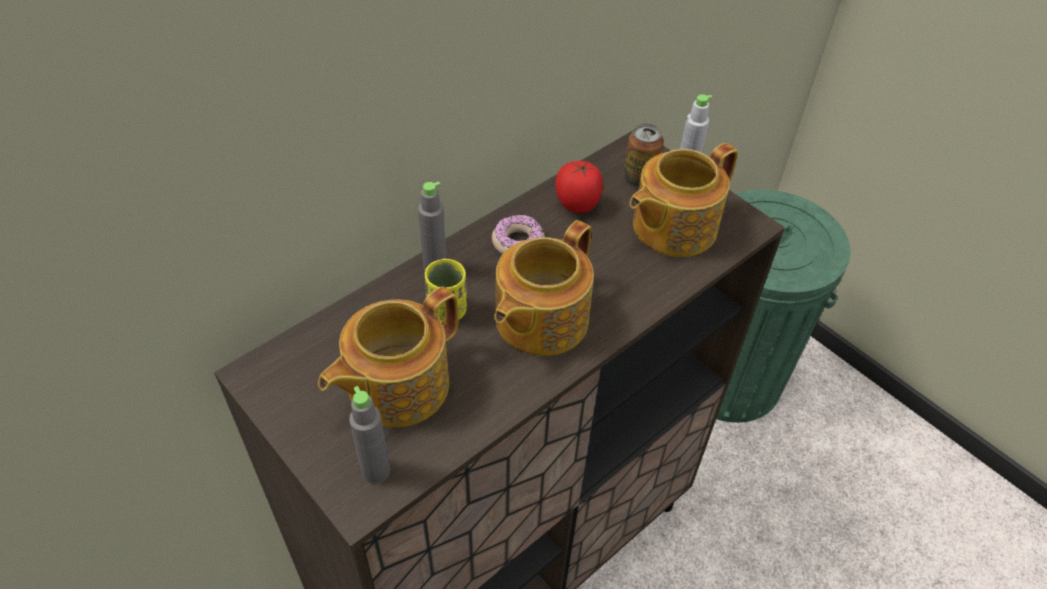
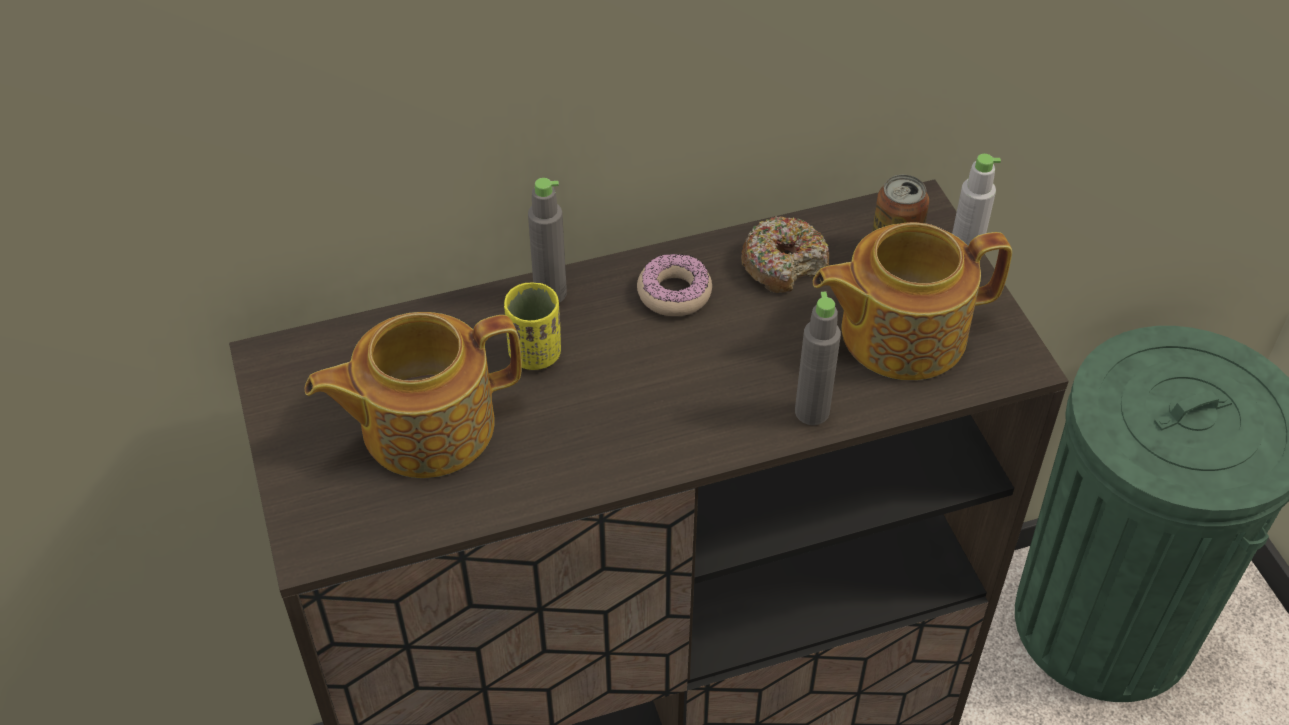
camera: 25 degrees right, 0 degrees up
(375, 471) = (349, 516): grey bottle -> grey bottle (812, 412)
(539, 320) = (645, 401): teapot -> none
(577, 204) = (783, 264): tomato -> donut

